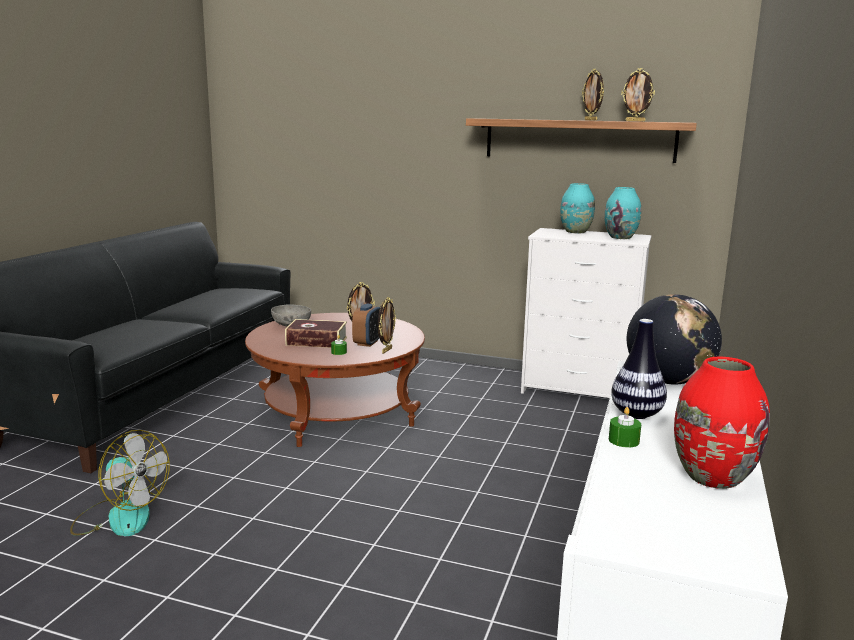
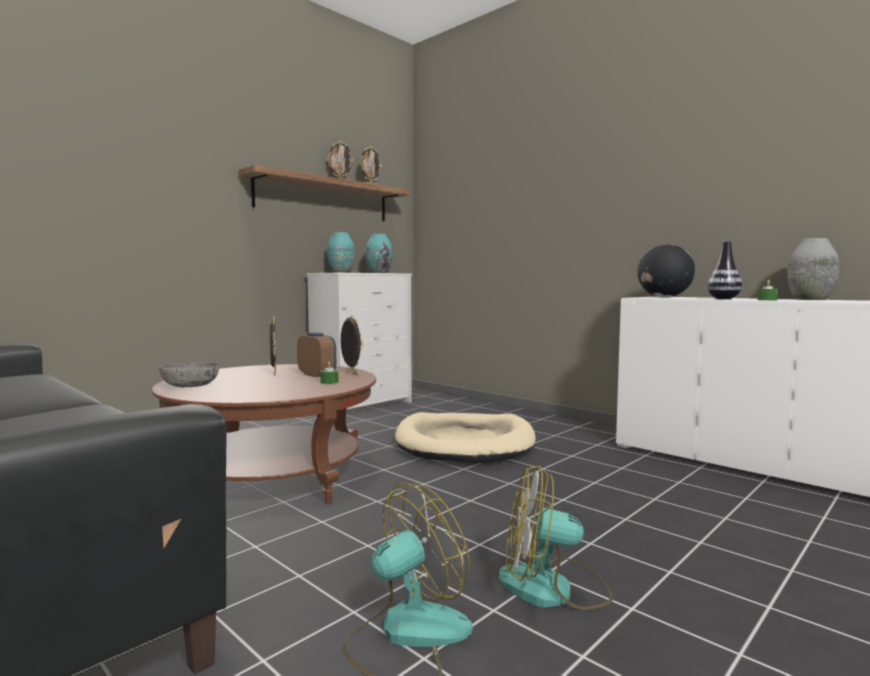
camera: 65 degrees left, 10 degrees down
(189, 559) = (553, 588): none -> fan
(316, 341) = (276, 384): book -> none
(503, 467) = (464, 443): none -> beige dog bed
(712, 477) = (810, 299): red vase -> grey vase

